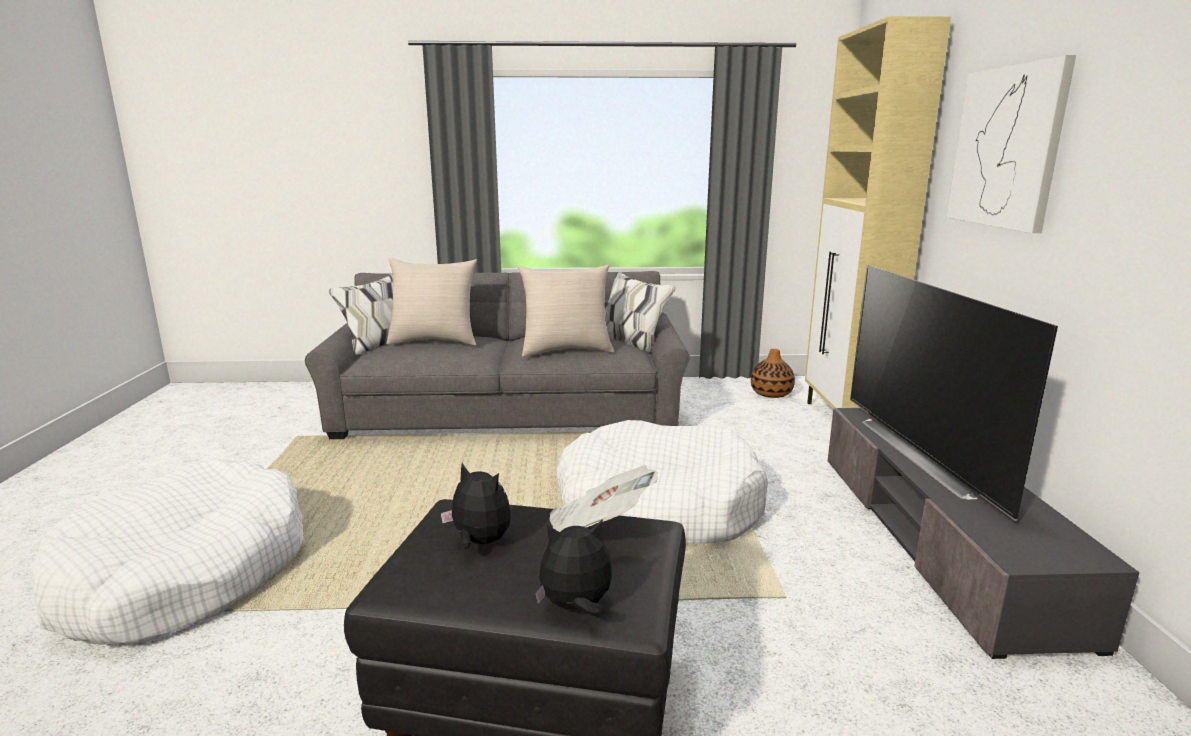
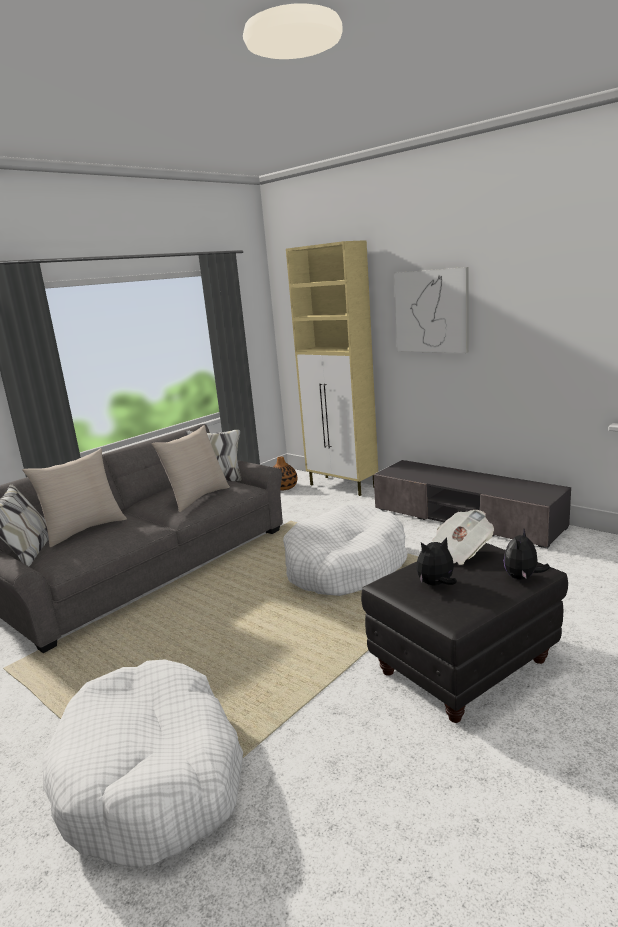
camera: 45 degrees left, 0 degrees up
(927, 454) = (447, 477): television -> none

